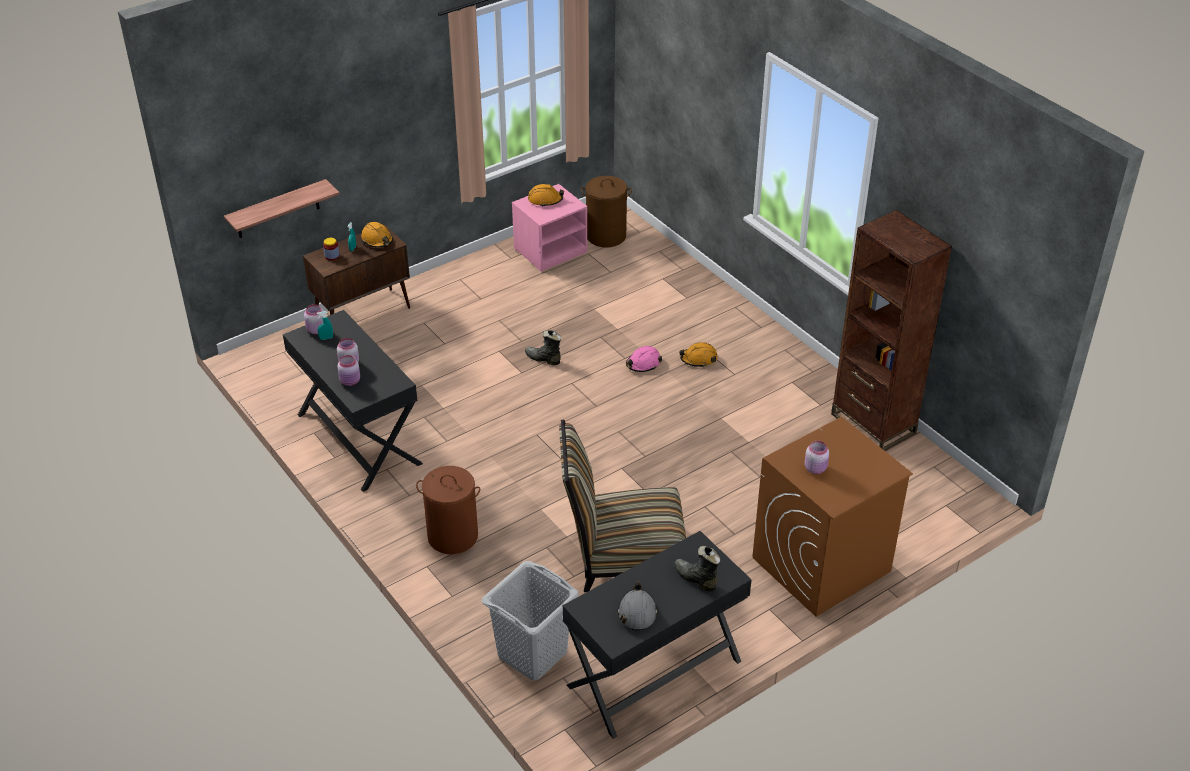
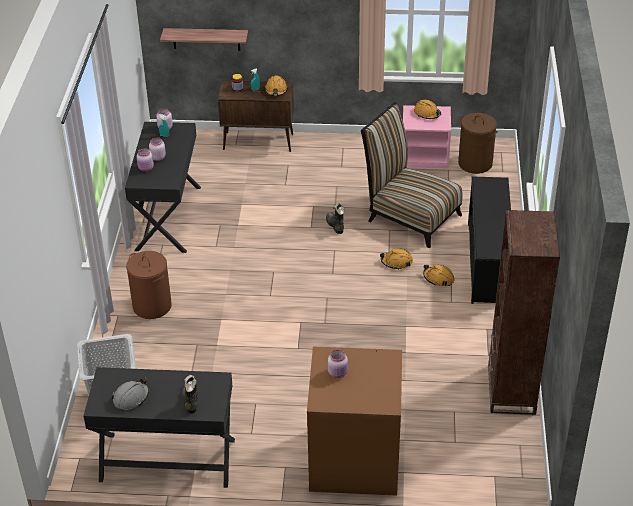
camera: 40 degrees right, 0 degrees up
(623, 556) = (235, 377): chair -> chair (409, 215)
(643, 364) = (396, 262): pink hard hat -> orange hard hat
(724, 322) = (488, 263): none -> black shoe rack

